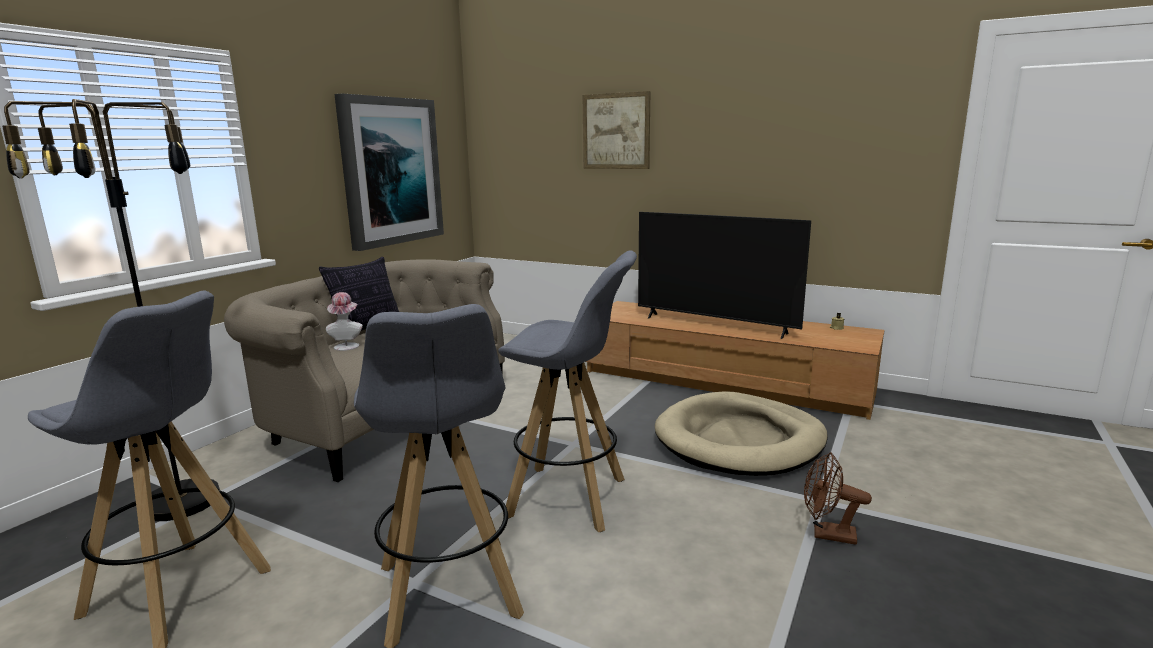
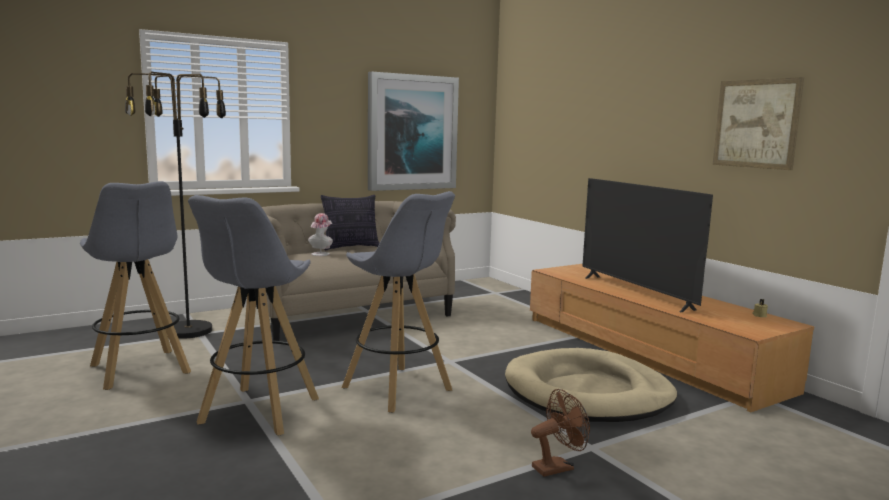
camera: 30 degrees right, 5 degrees down
(616, 131) = (596, 105): picture -> picture (756, 123)
(827, 534) = (557, 467): brown fan -> brown fan turned 105 degrees clockwise

